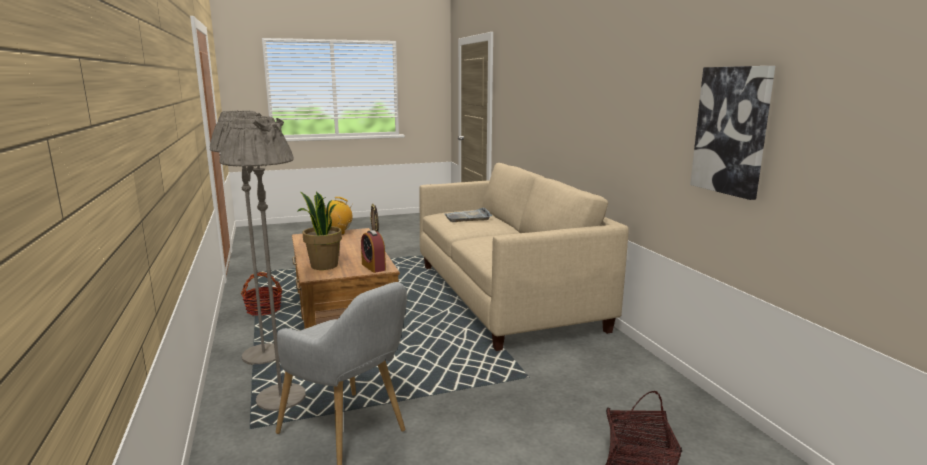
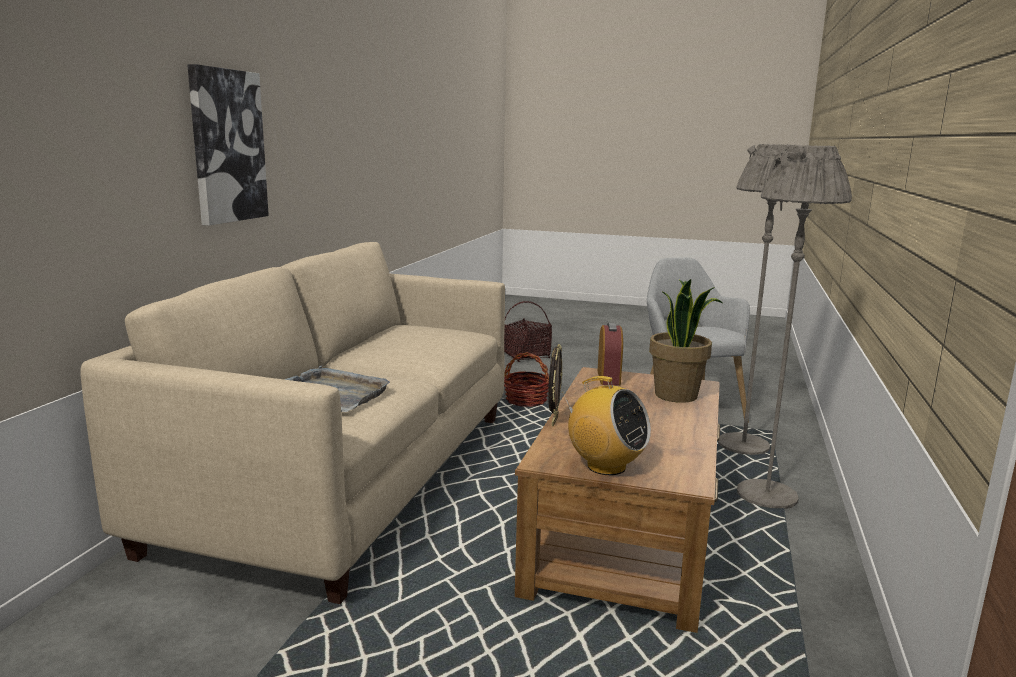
camera: 145 degrees left, 0 degrees up
(263, 309) = (777, 591): basket -> basket (526, 400)
(732, 130) = (394, 147): picture -> picture (227, 146)

